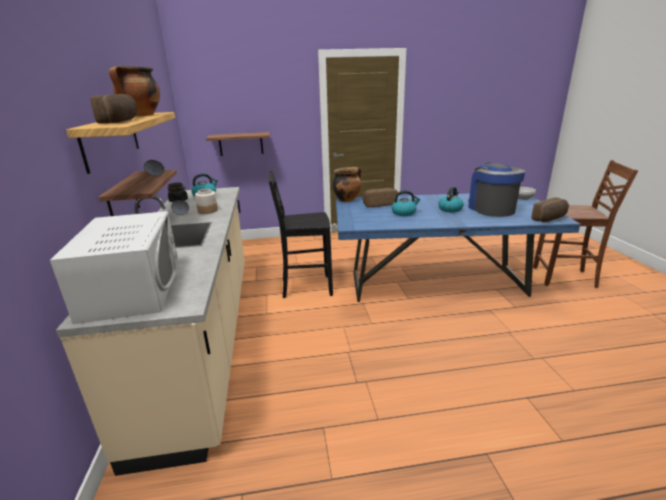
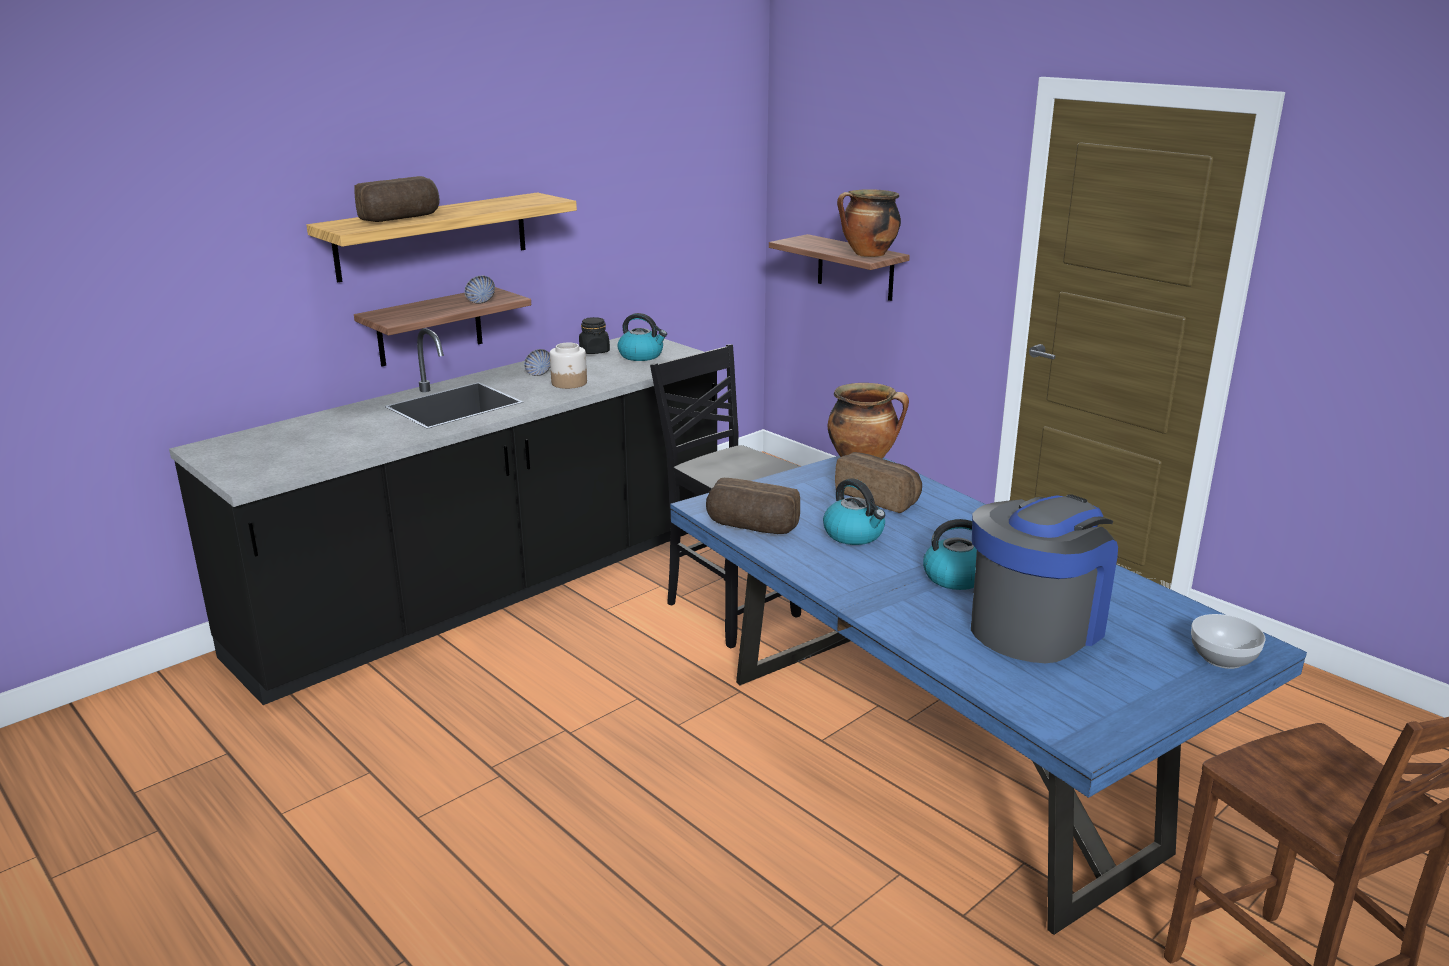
camera: 55 degrees right, 0 degrees up
(133, 288) = (274, 442): white microwave -> none
(141, 115) = (490, 205): cooking pot -> cooking pot (868, 255)
(205, 337) = (494, 589): beige counter -> black counter
(550, 219) = (1069, 720): bread -> bread (751, 527)

